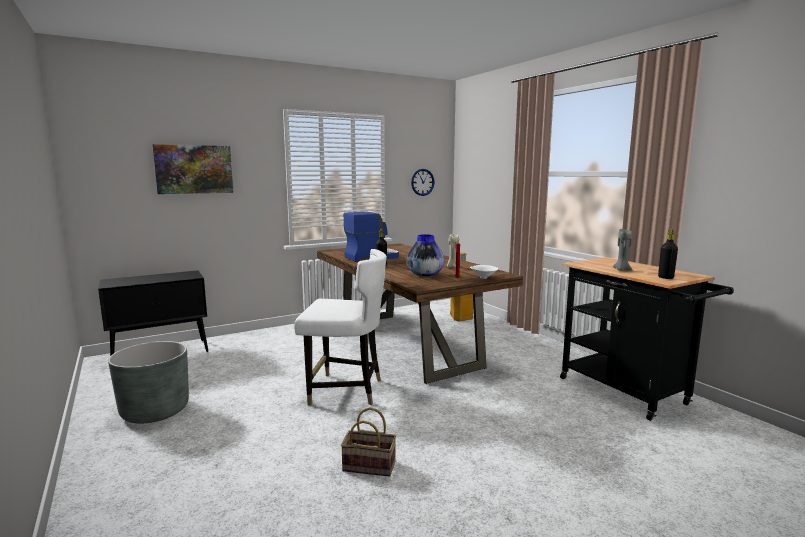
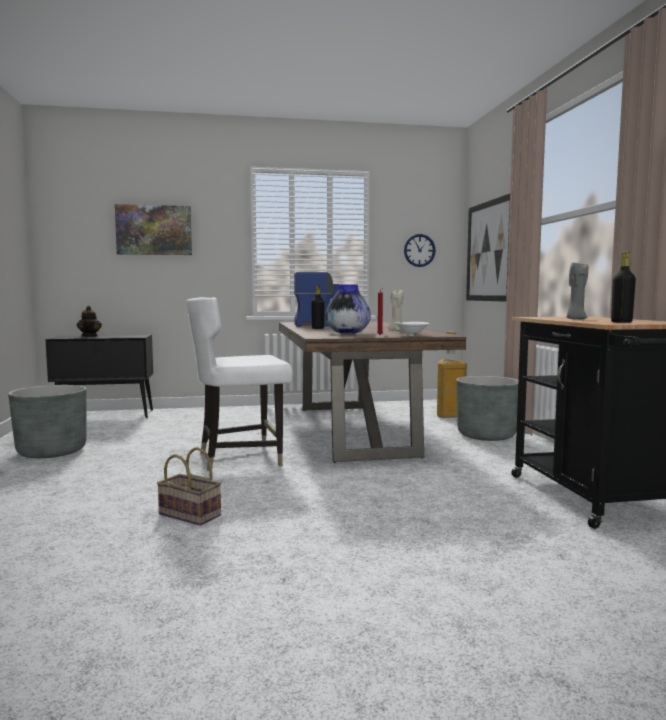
camera: 20 degrees right, 5 degrees down
(139, 279) = (90, 336): none -> teapot
(345, 390) = (240, 458): white chair -> white chair turned 135 degrees clockwise
(484, 187) = (488, 251): none -> picture
(506, 337) = (486, 435): none -> grey planter

